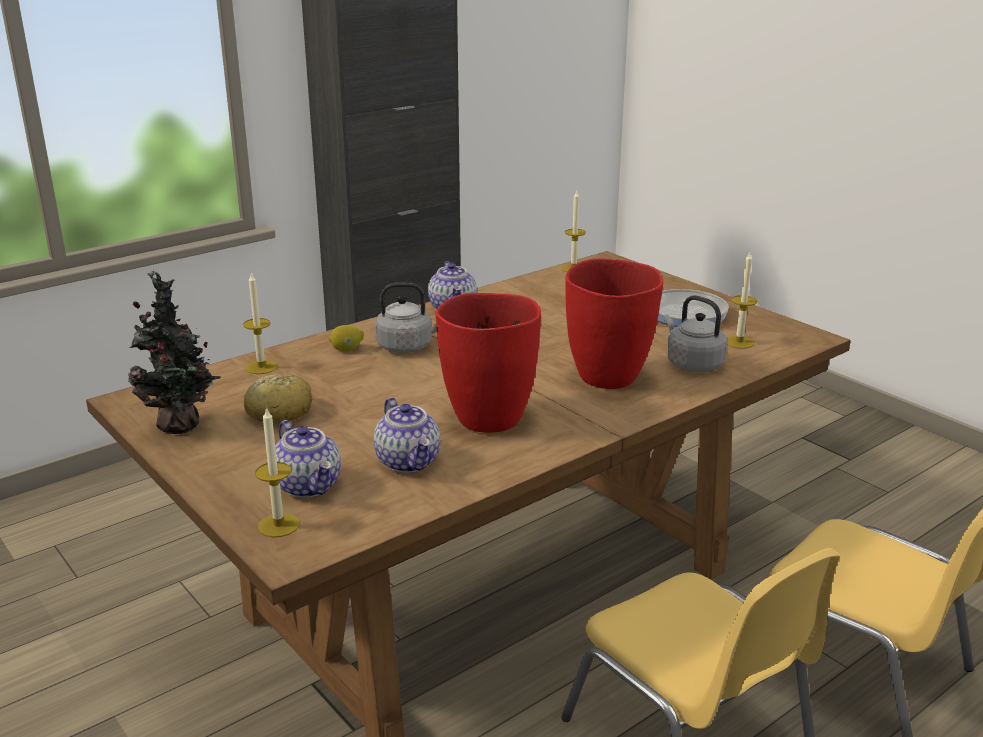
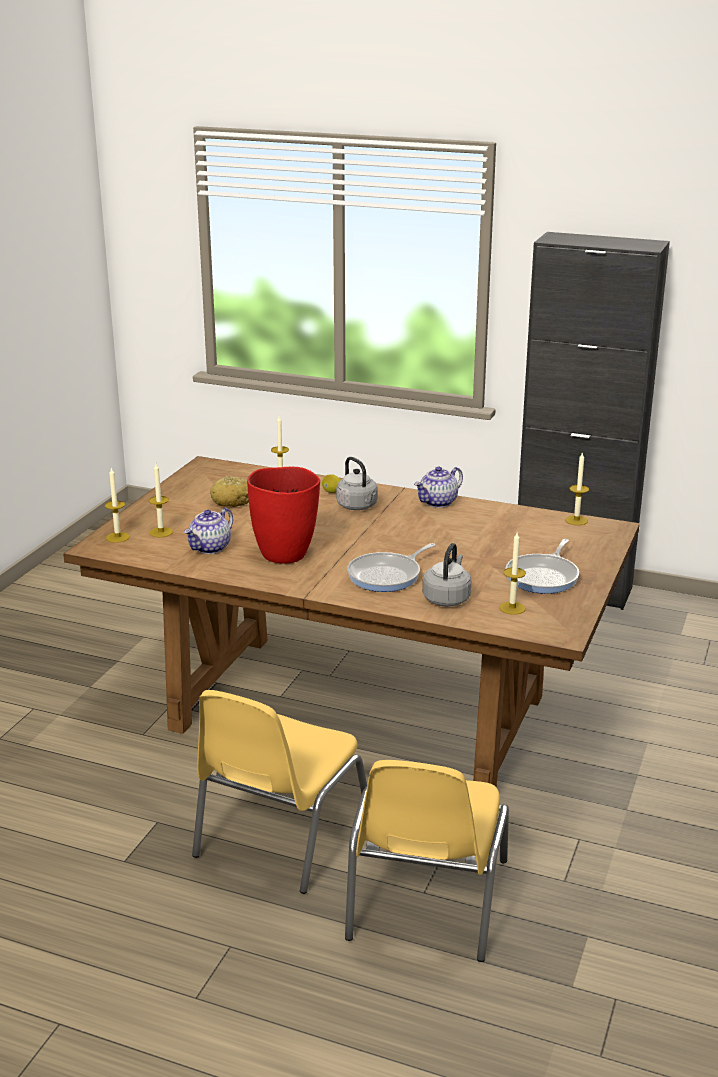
camera: 60 degrees right, 0 degrees up
(182, 427) = (191, 485): potted plant -> none
(309, 486) = (161, 532): teapot -> candle
(609, 378) = (387, 576): red vase -> frying pan

